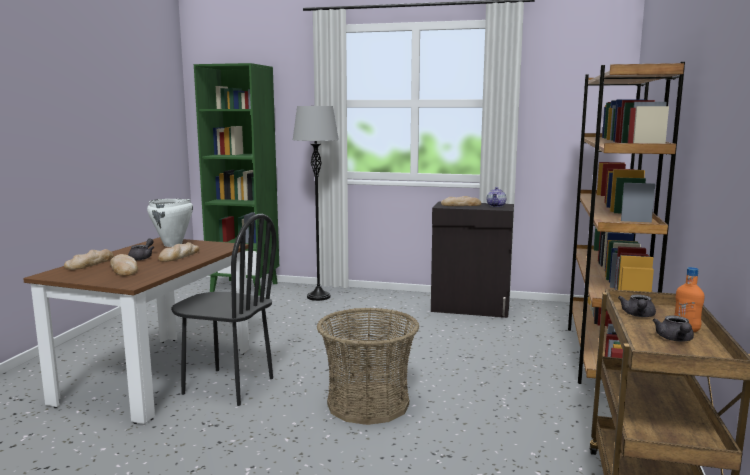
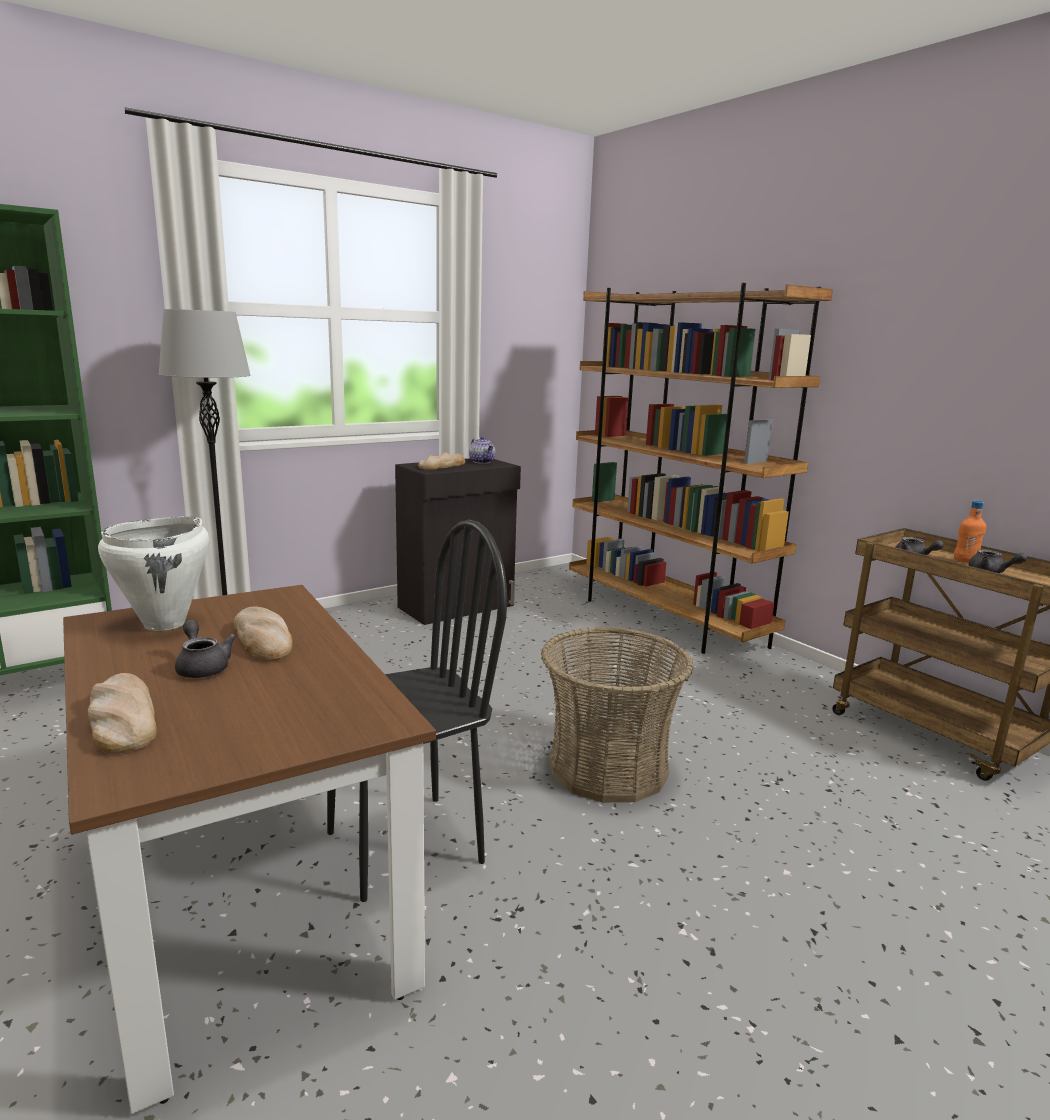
camera: 50 degrees left, 5 degrees up
(124, 269) = (257, 701): bread -> none

